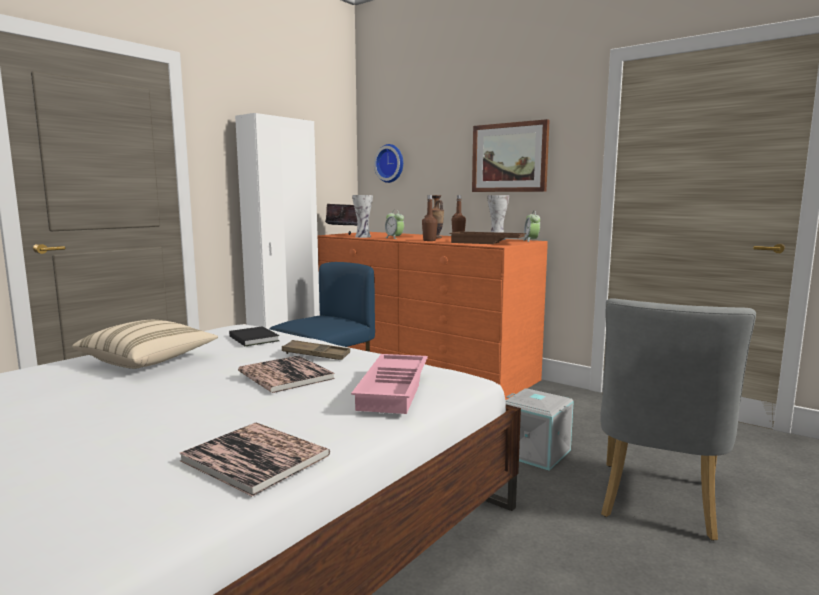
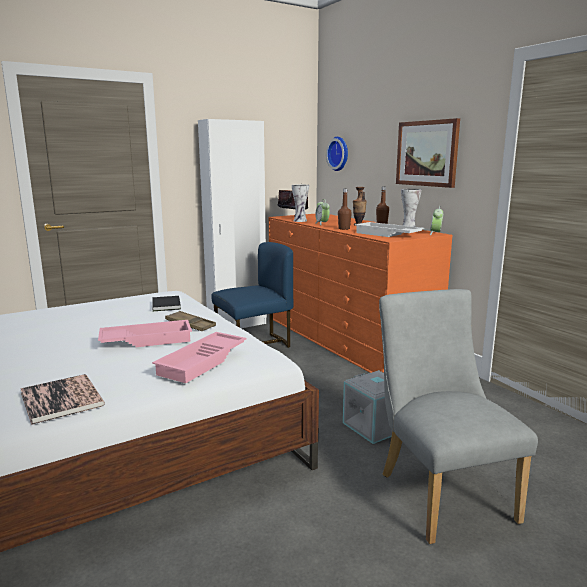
camera: 20 degrees right, 5 degrees up
(149, 361) = (82, 316): beige pillow -> none
(285, 375) = (147, 340): book -> pink tray
(486, 243) = (387, 234): brown tray -> white tray
(657, 505) = (440, 491): grey chair -> grey chair turned 120 degrees clockwise

